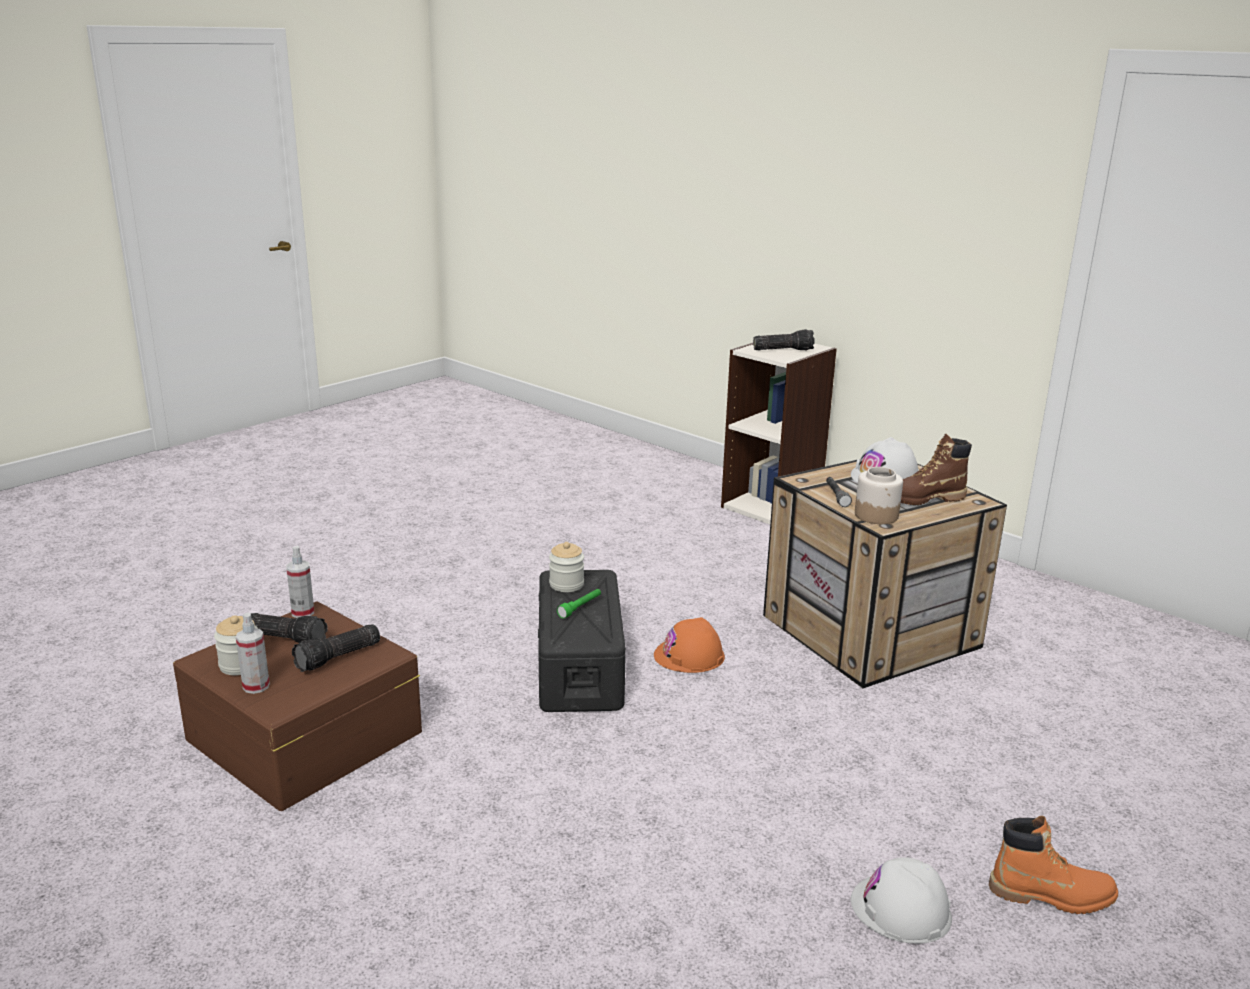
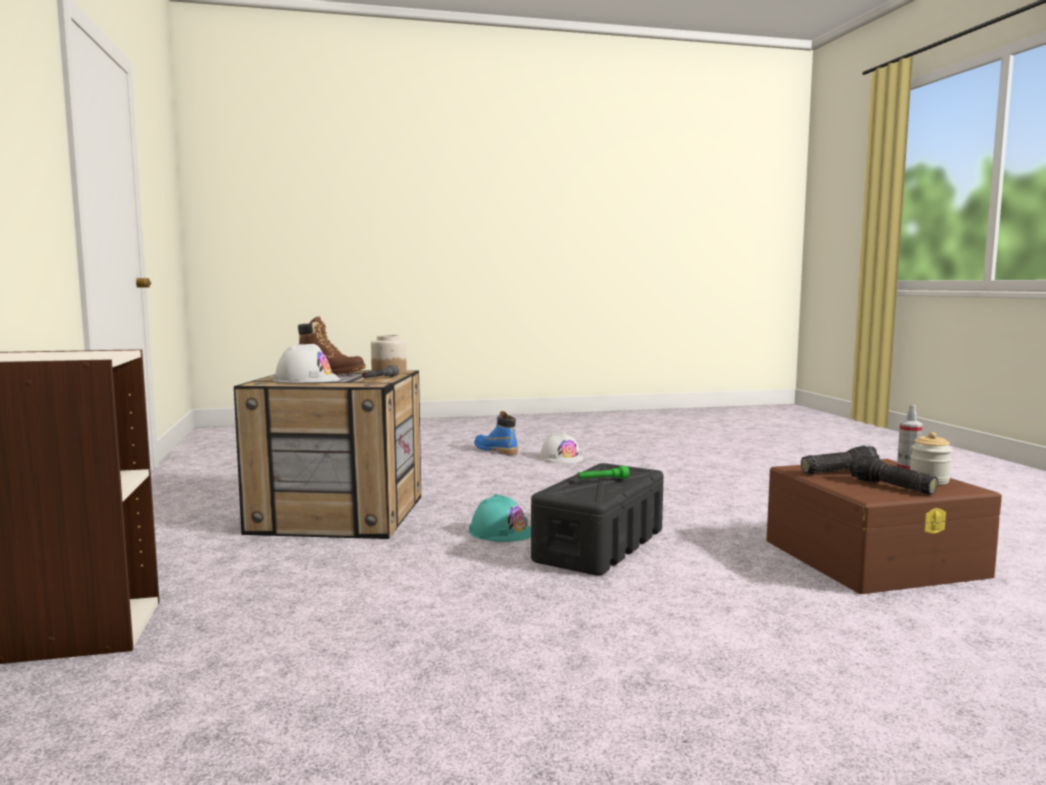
camera: 145 degrees left, 15 degrees down
(303, 612) = (879, 497): spray bottle -> none
(566, 584) = (593, 492): jar -> none
(689, 656) = (501, 532): orange hard hat -> turquoise hard hat
(783, 349) = (61, 354): flashlight -> none
(1051, 895) = (495, 450): orange boot -> blue boot

